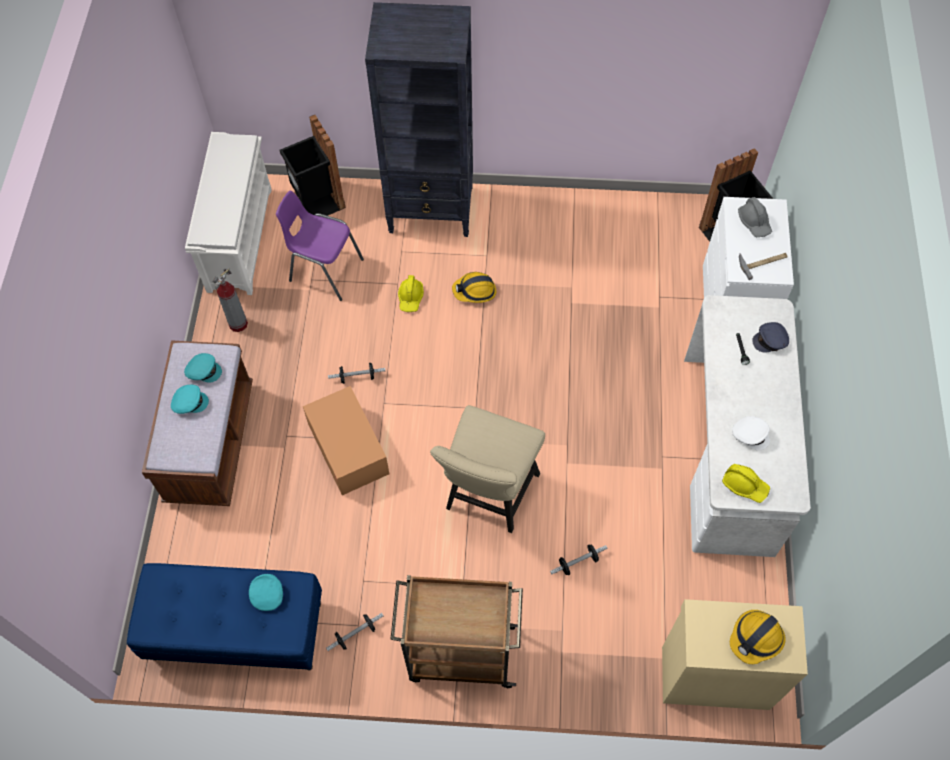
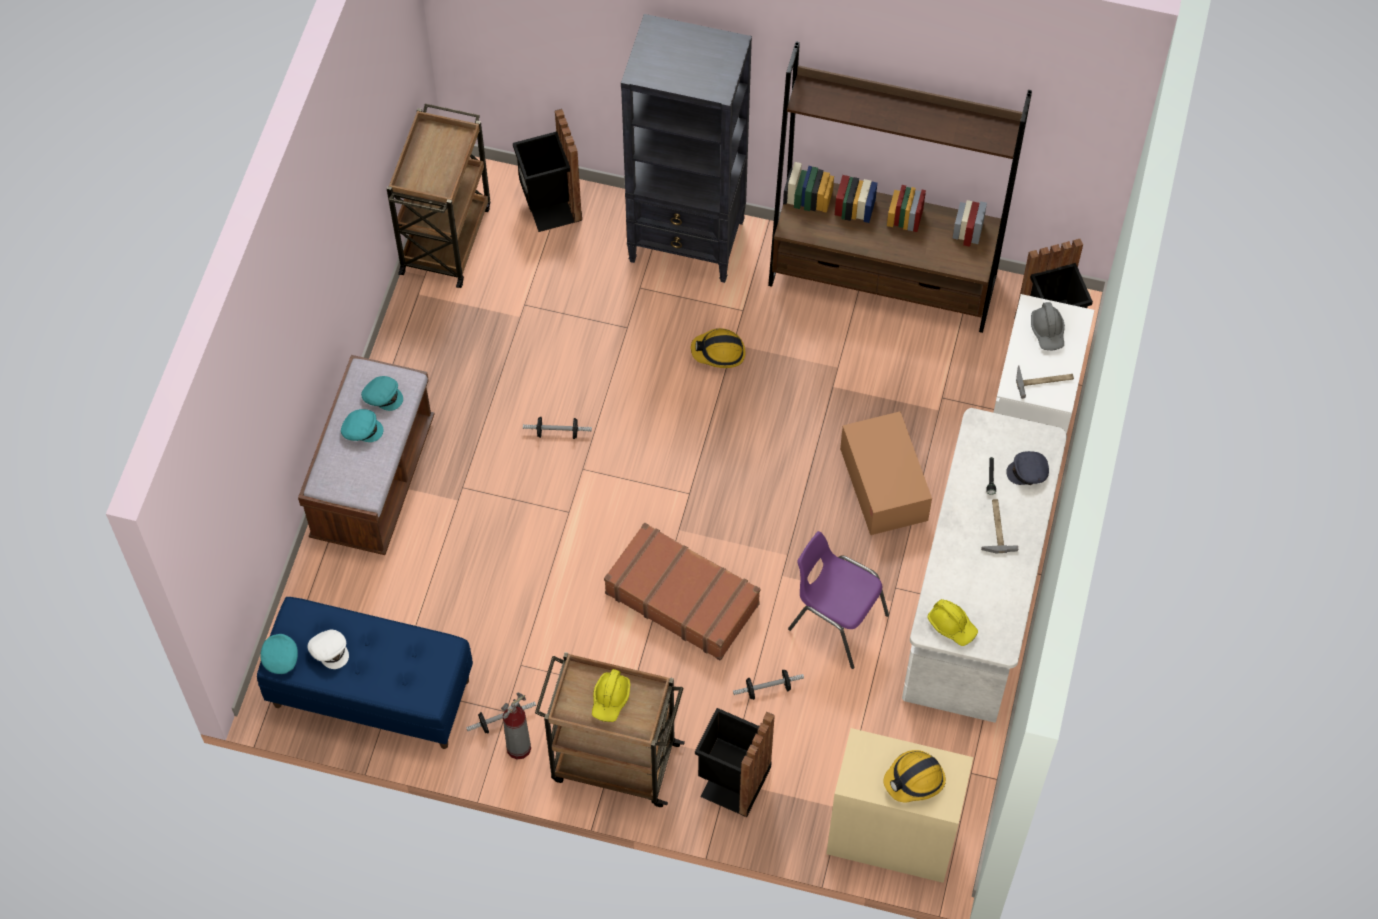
camera: 10 degrees right, 0 degrees up
(238, 324) = (428, 344): fire extinguisher -> fire extinguisher (518, 748)
(239, 238) = (446, 238): white shoe rack -> brown cart
(267, 594) = (413, 651): turquoise cap -> turquoise cap (280, 656)
(324, 270) = (542, 295): purple chair -> purple chair (835, 621)
(348, 449) = (531, 515): cardboard box -> cardboard box (883, 484)
(410, 298) = (639, 347): yellow hard hat -> yellow hard hat (610, 699)
(488, 497) = (682, 597): beige chair -> brown suitcase
(566, 651) = (732, 781): none -> black trash can
(590, 215) = (883, 280): none -> brown bookcase
(750, 434) = (974, 572): white cap -> white cap (330, 650)
(757, 392) = (996, 527): none -> hammer

